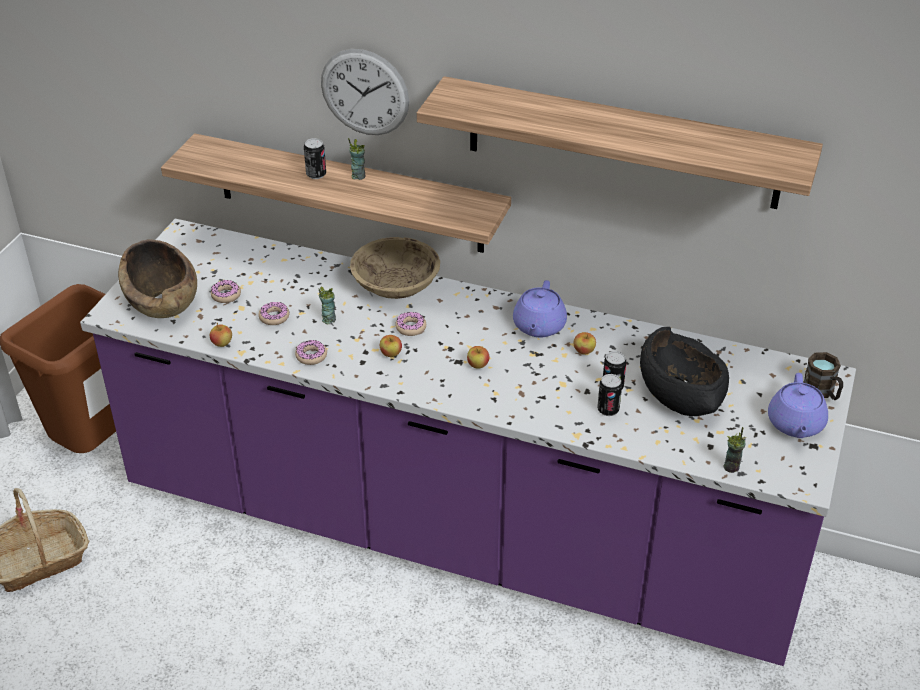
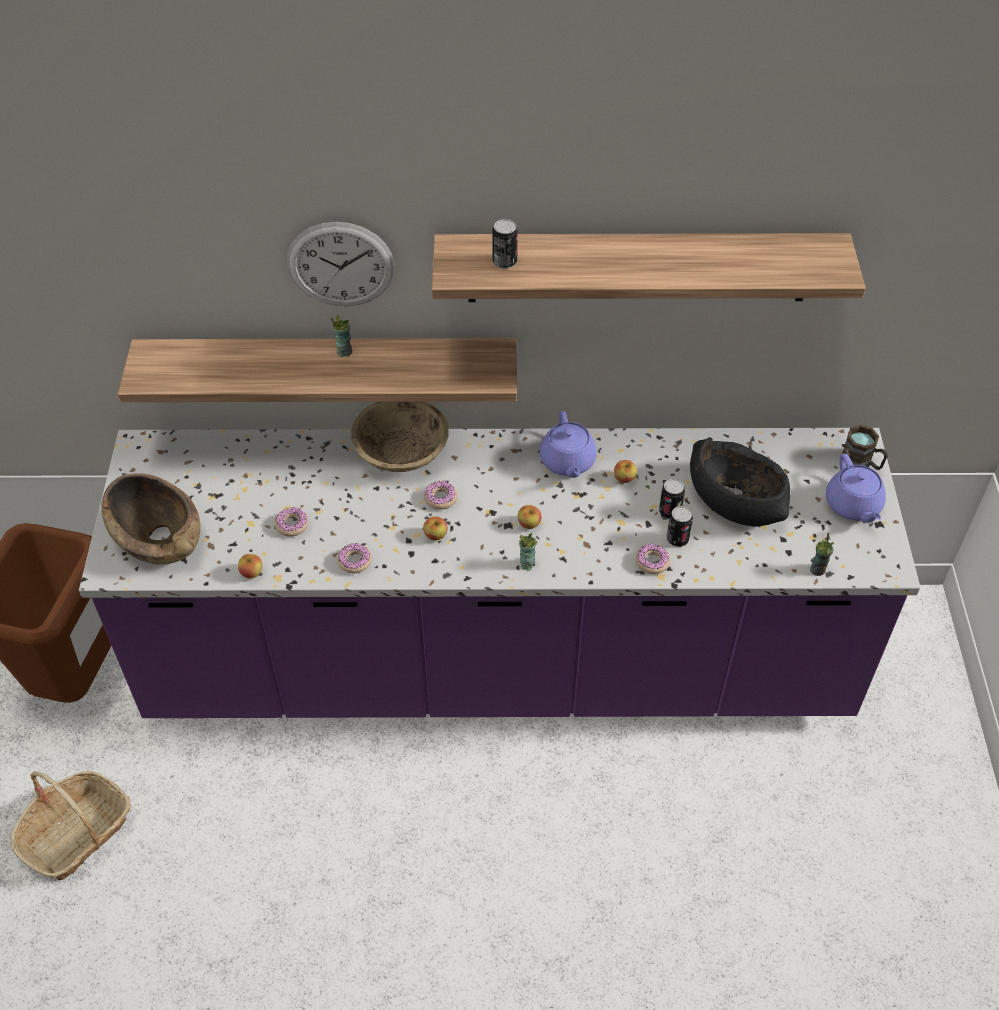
camera: 20 degrees left, 10 degrees up
(226, 295) = (226, 512): donut -> donut (652, 562)
(316, 174) = (297, 361): can -> can (504, 262)
(328, 319) = (351, 512): cup -> cup (527, 564)

